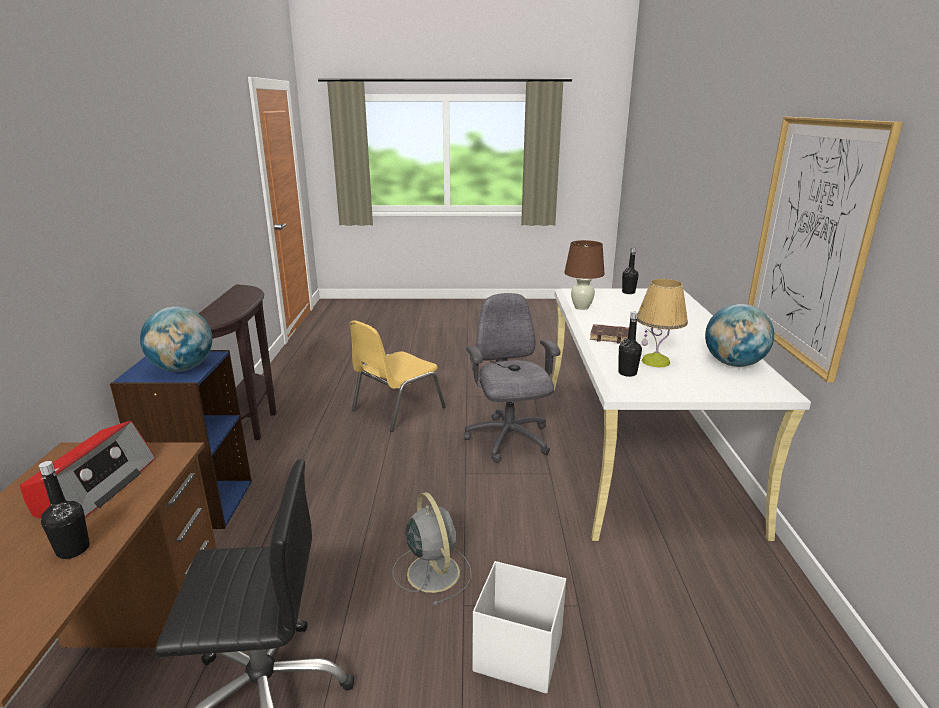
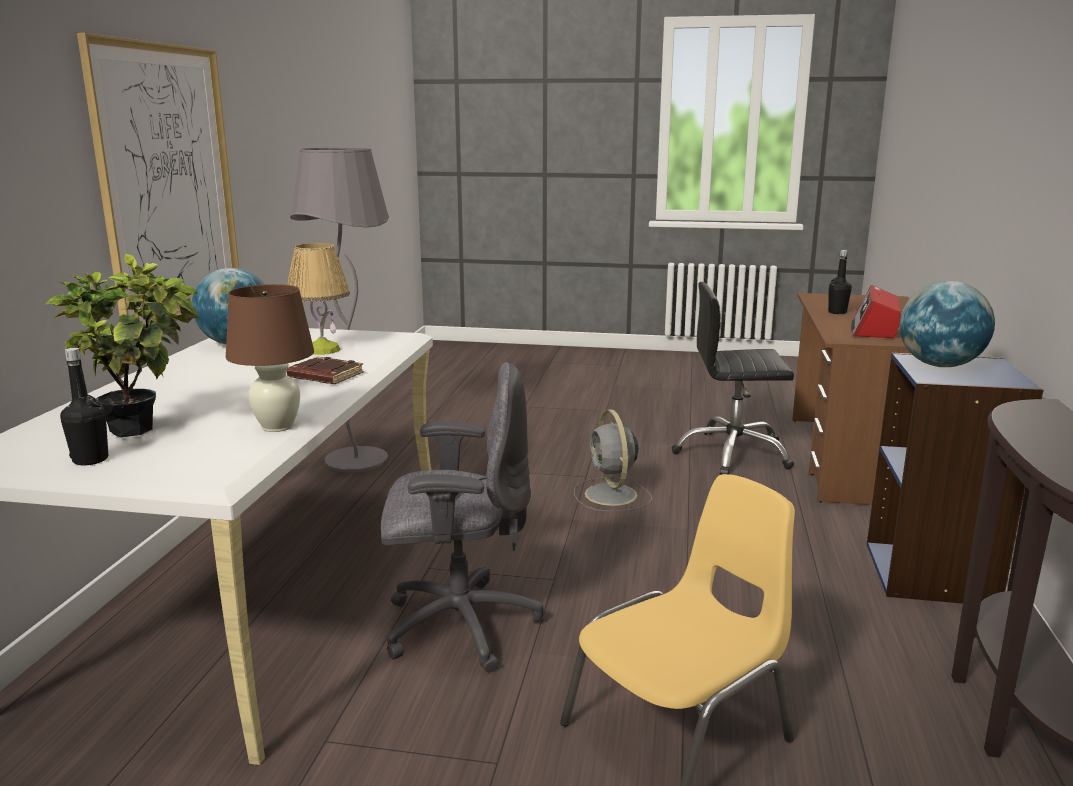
camera: 170 degrees left, 5 degrees down
(508, 440) = (458, 625): grey office chair -> grey office chair turned 90 degrees counterclockwise
(517, 653) = (550, 455): white storage box -> none
(627, 373) = (377, 343): black bottle -> none
(638, 303) = (144, 429): none -> potted plant
(731, 600) = (357, 462): none -> grey floor lamp

